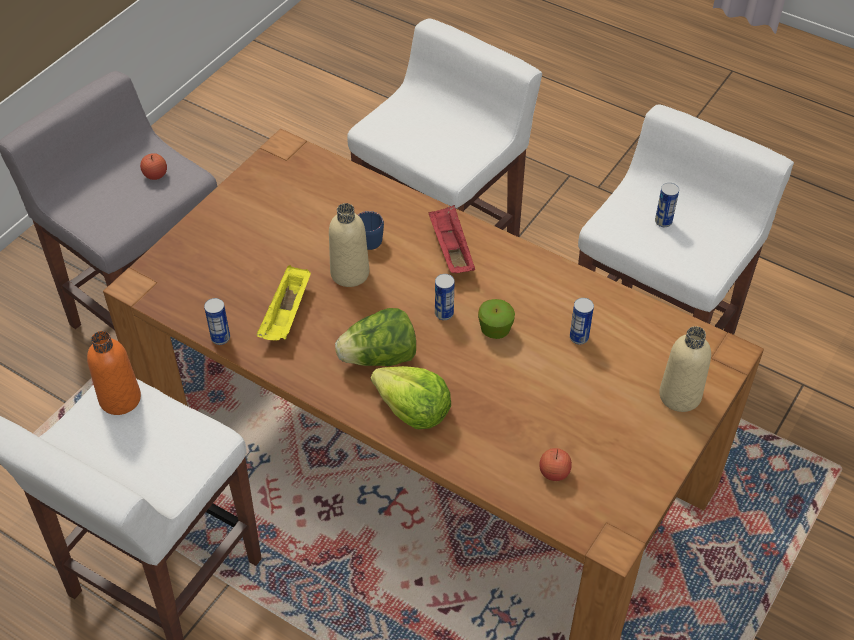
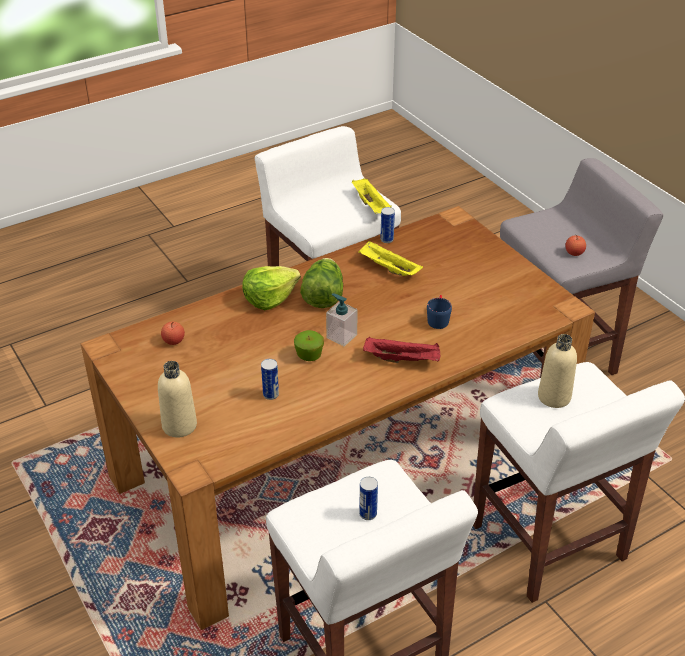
camera: 115 degrees right, 10 degrees down
(120, 399) = (371, 205): orange bottle -> yellow tray
(350, 273) = (410, 304): beige bottle -> beige bottle (554, 397)
(444, 313) = (341, 336): can -> soap dispenser

